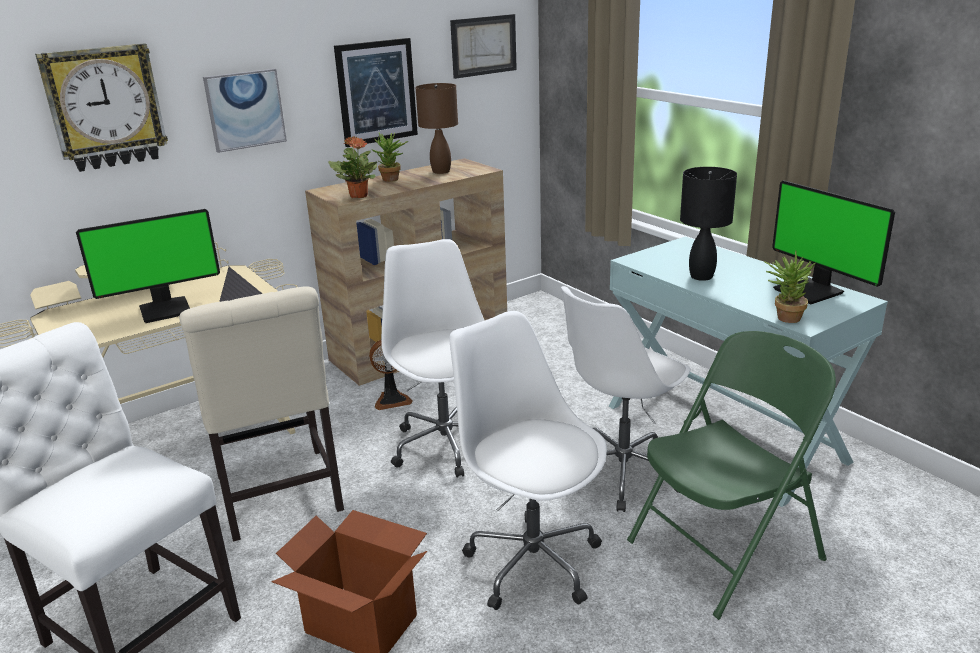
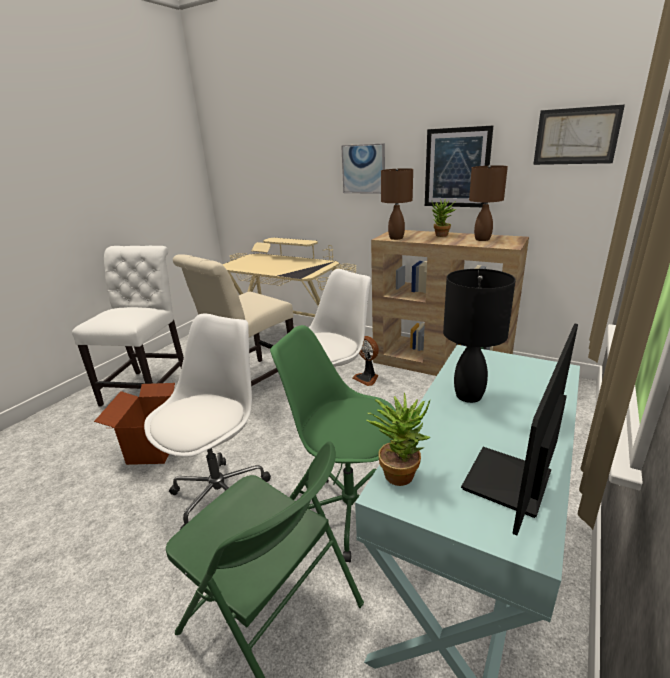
camera: 65 degrees right, 0 degrees up
(105, 107) = (296, 158): wall clock -> none
(166, 309) = (271, 267): monitor -> none
(358, 196) = (396, 238): potted plant -> brown table lamp
(620, 476) = (346, 512): white office chair -> green office chair

